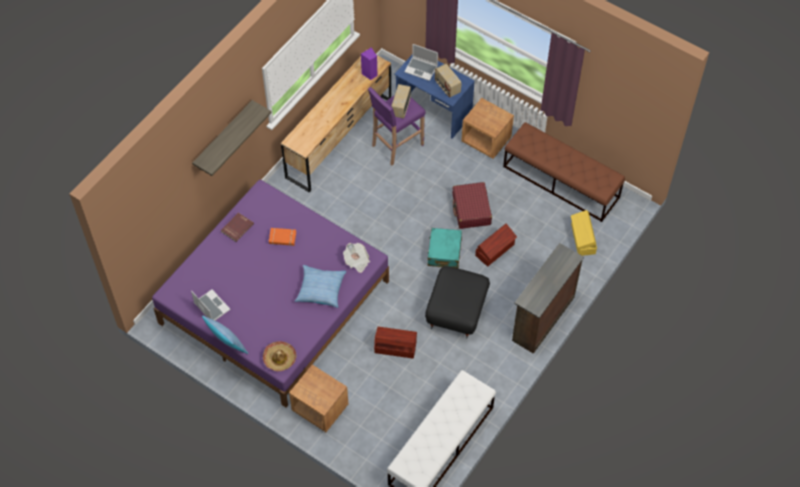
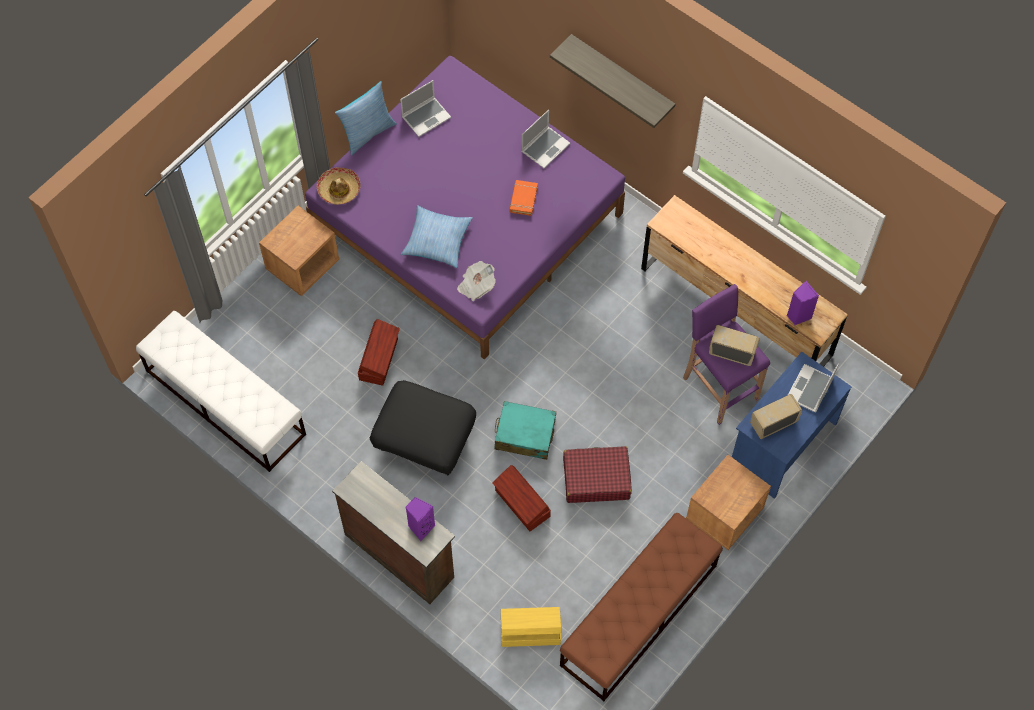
camera: 95 degrees right, 5 degrees up
(237, 227) = (545, 147): red book -> laptop
(557, 262) = (421, 527): none -> purple speaker

